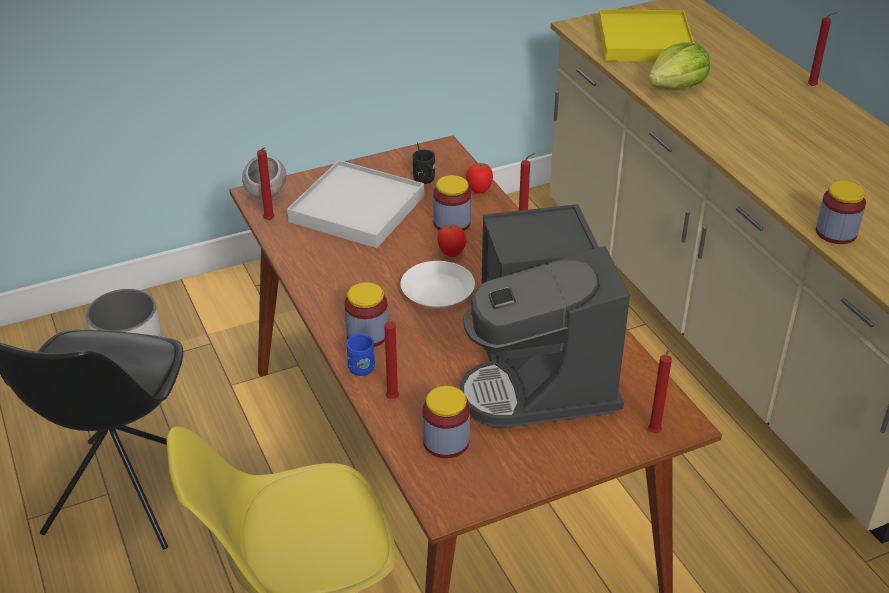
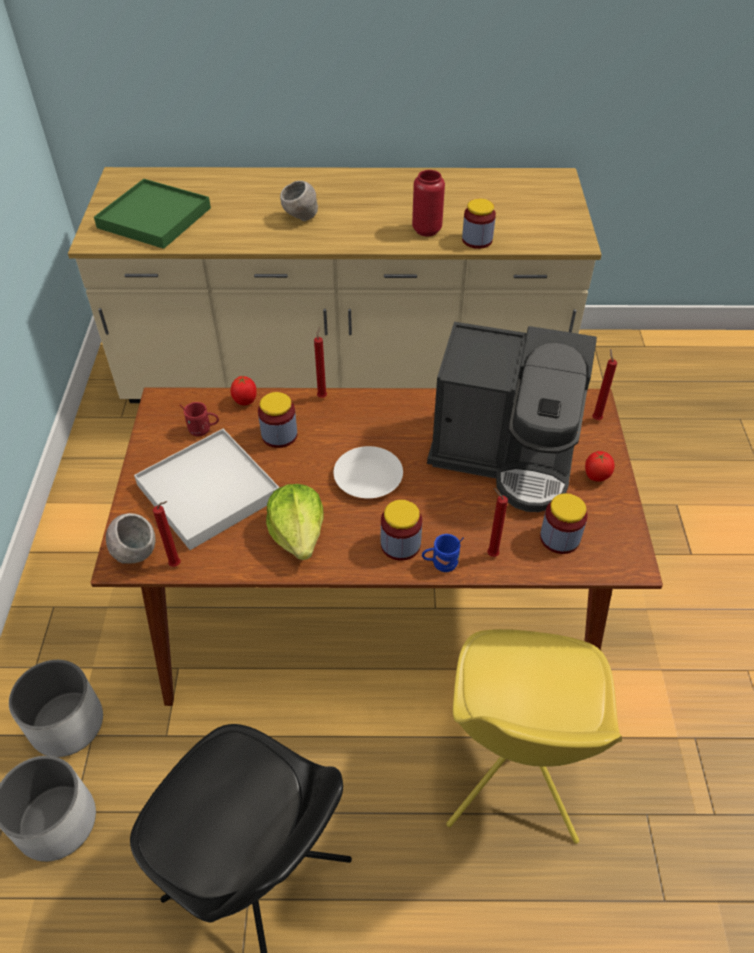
camera: 65 degrees left, 10 degrees up
(214, 325) = (67, 724): none -> white planter
(425, 181) = (203, 430): black mug -> red mug
(451, 253) = (323, 451): tomato -> tomato (595, 477)
(644, 41) = (154, 218): yellow tray -> green tray
(677, 86) = (237, 229): lettuce -> lettuce (298, 534)
(738, 113) = (301, 218): none -> grey bowl
(812, 194) = (426, 230): none -> red vase
(813, 86) = (296, 173): red candle -> none

